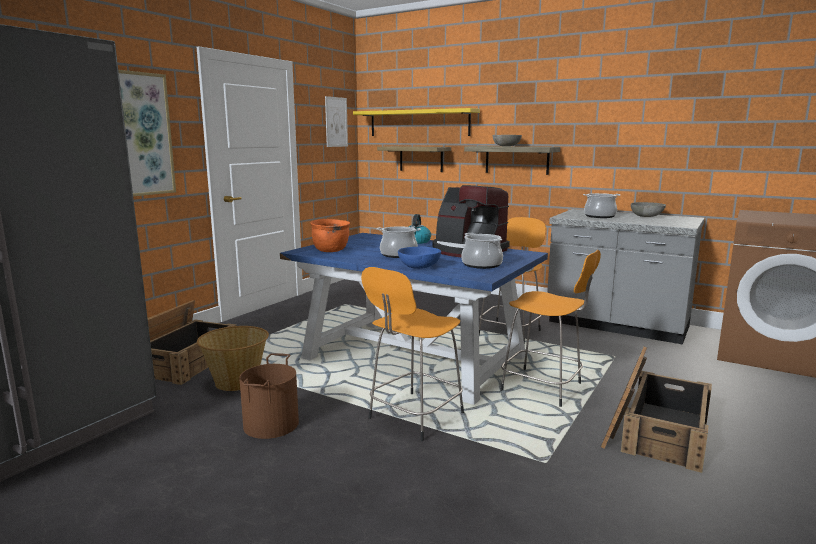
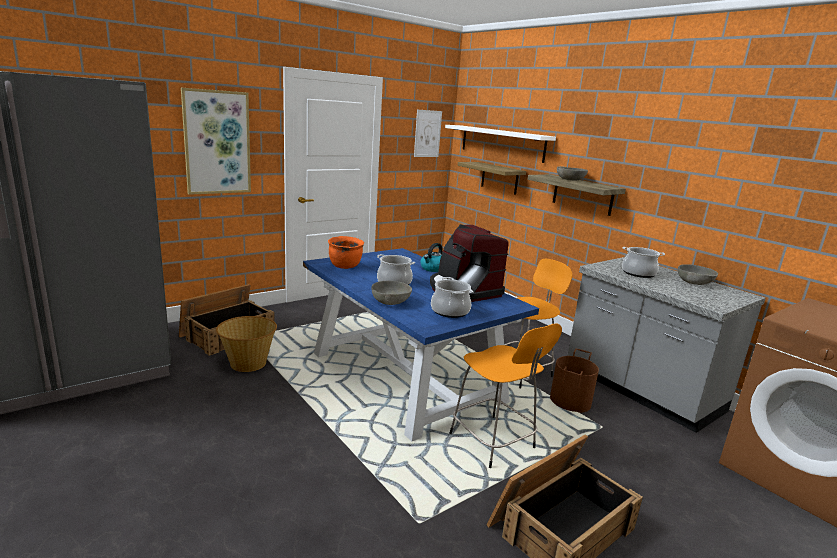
camera: 20 degrees right, 5 degrees up
(272, 424) = (238, 411): brown bucket -> brown bucket (571, 401)
(414, 417) = (350, 438): orange stool -> none
(418, 123) = (501, 143): yellow shelf -> white shelf
(419, 266) = (391, 301): blue bowl -> grey bowl

